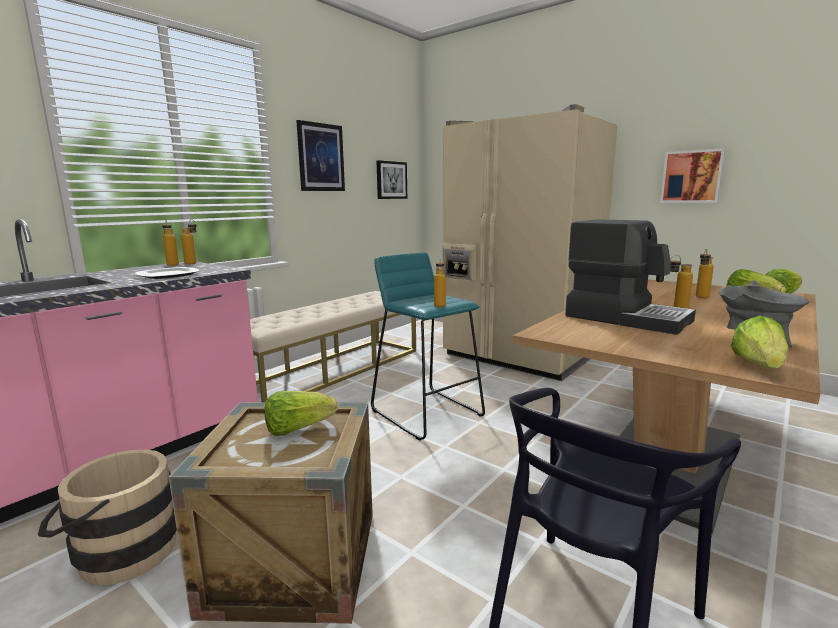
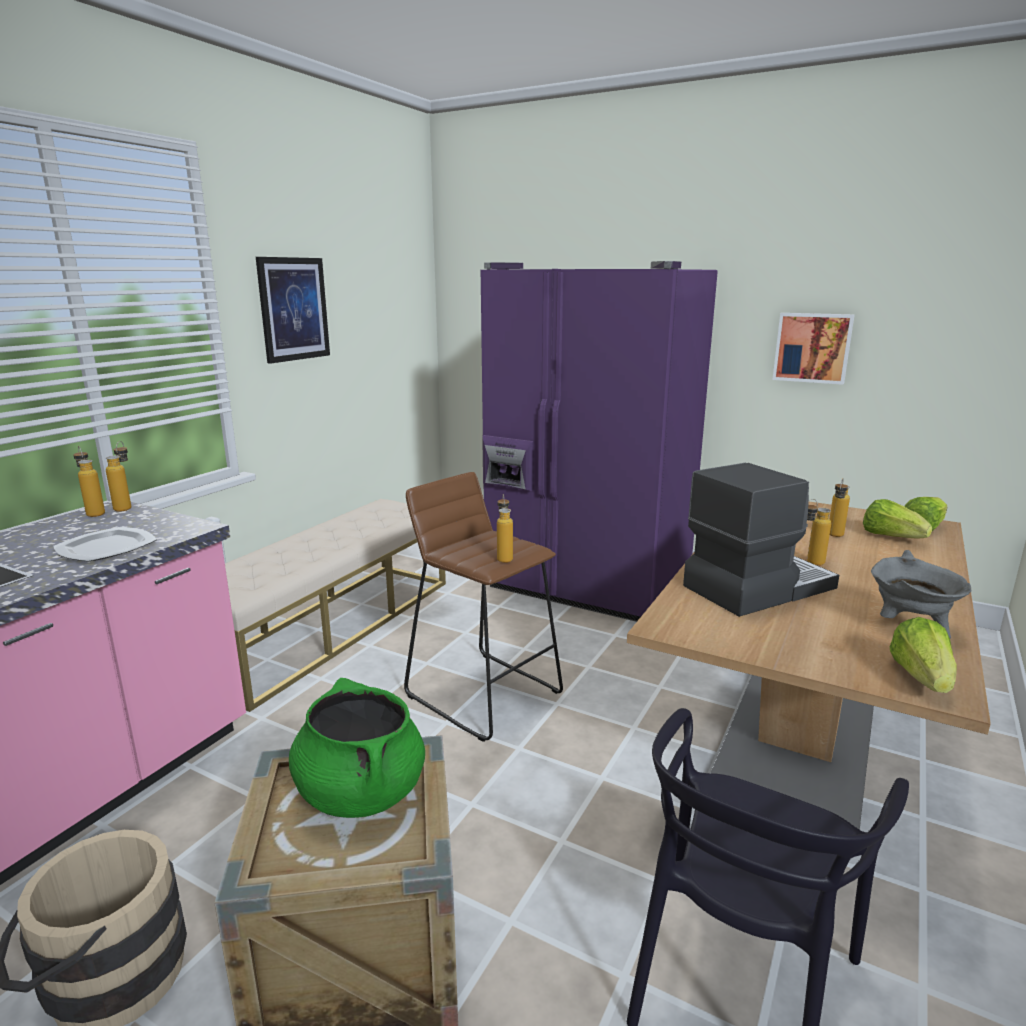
camera: 10 degrees left, 5 degrees up
(298, 429) = (360, 792): lettuce -> green cooking pot
(391, 180) = (393, 329): picture -> none
(427, 412) = (484, 693): turquoise stool -> brown stool
(520, 355) = (590, 583): beige fridge -> purple fridge
(626, 318) = (756, 587): coffee machine -> coffee machine turned 60 degrees counterclockwise

